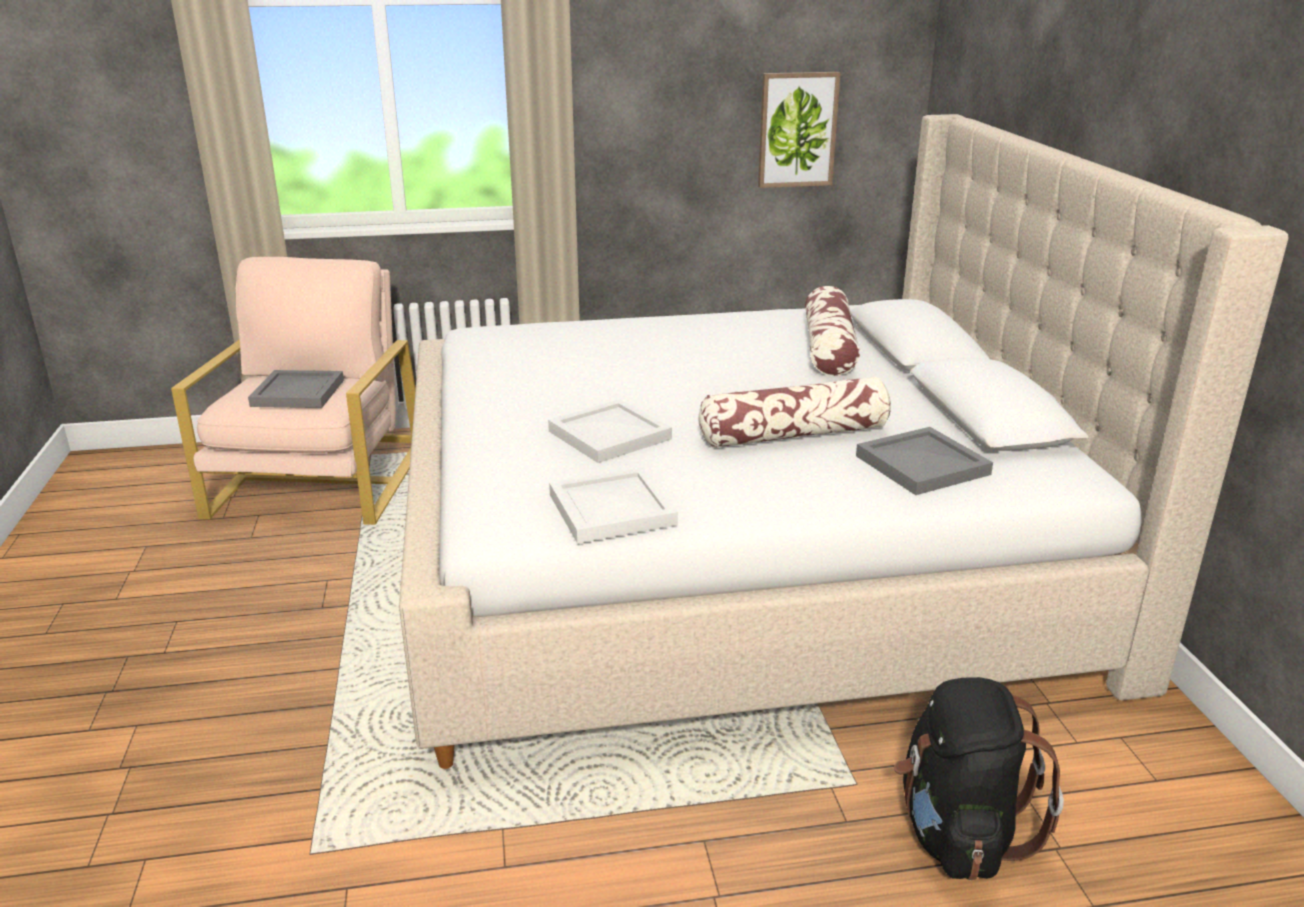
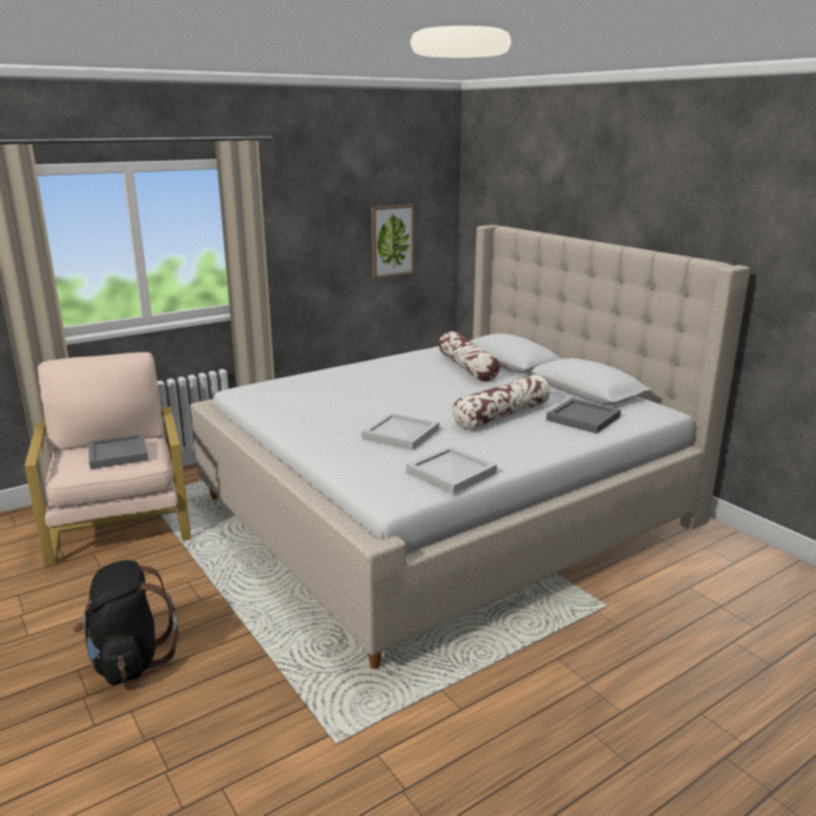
camera: 25 degrees left, 5 degrees down
(958, 833) = (673, 614): black backpack -> black backpack (129, 660)

